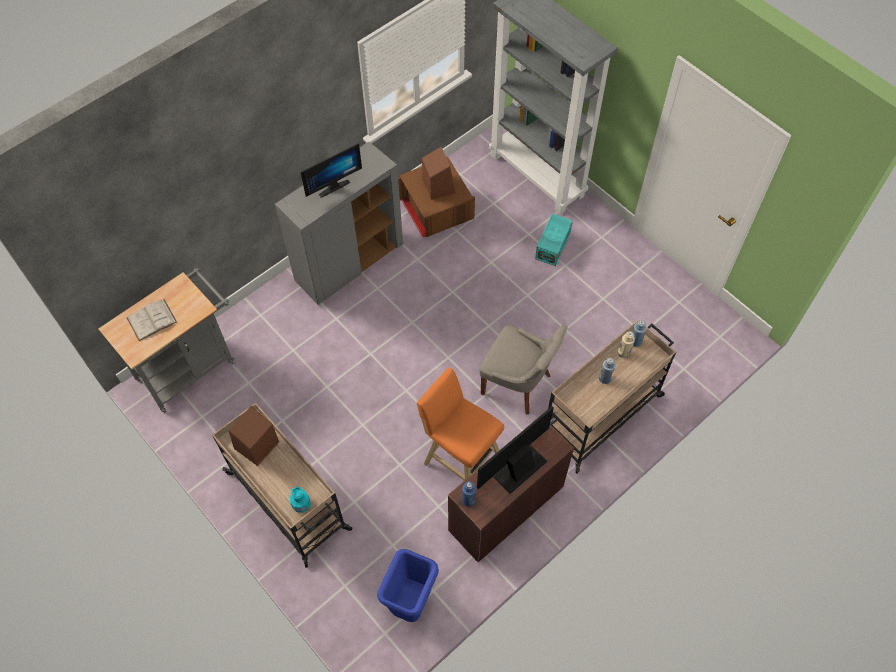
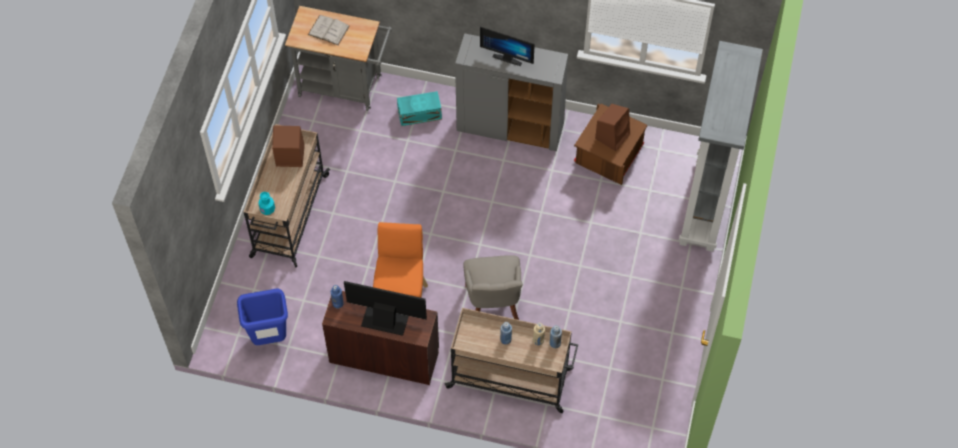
camera: 55 degrees right, 0 degrees up
(552, 246) = (642, 256): turquoise storage box -> turquoise storage box (419, 114)

